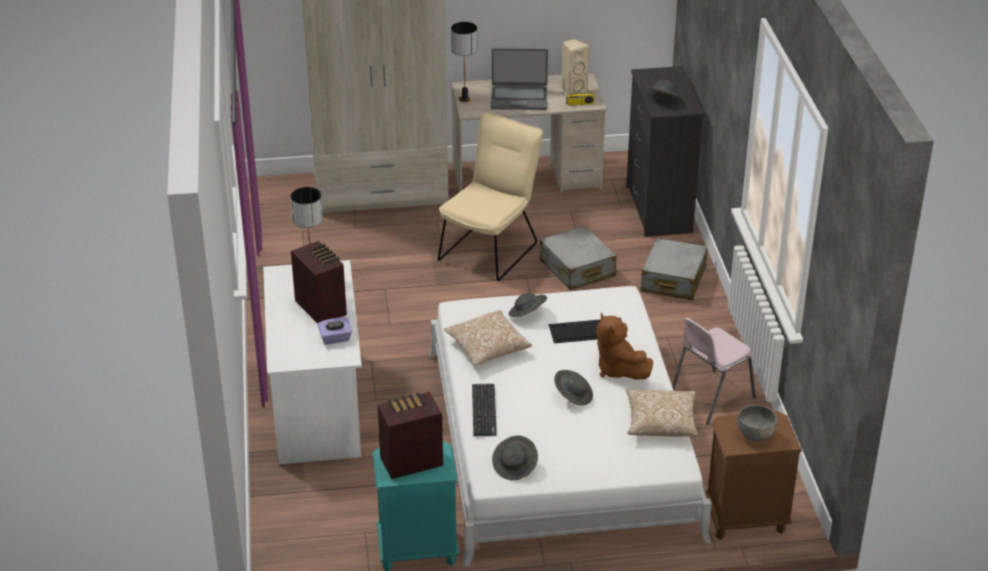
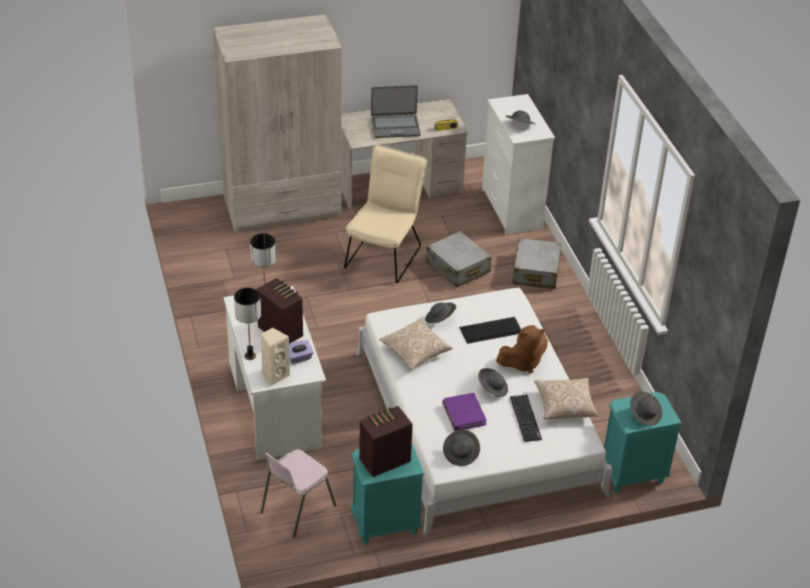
camera: 10 degrees left, 5 degrees up
(464, 99) = (351, 130): table lamp -> table lamp (250, 356)
(484, 410) = (425, 407): keyboard -> keyboard (525, 418)
(529, 421) = (463, 414): none -> purple book
(573, 91) = (438, 117): beige speaker -> beige speaker (275, 375)
(618, 370) = (522, 363): brown plush toy -> brown plush toy turned 75 degrees counterclockwise
(658, 209) = (511, 209): black dresser -> white dresser
(710, 397) = (585, 372): pink chair -> pink chair (296, 509)
(744, 519) = (631, 474): brown nightstand -> turquoise nightstand
(755, 436) = (645, 414): grey bowl -> grey hat

